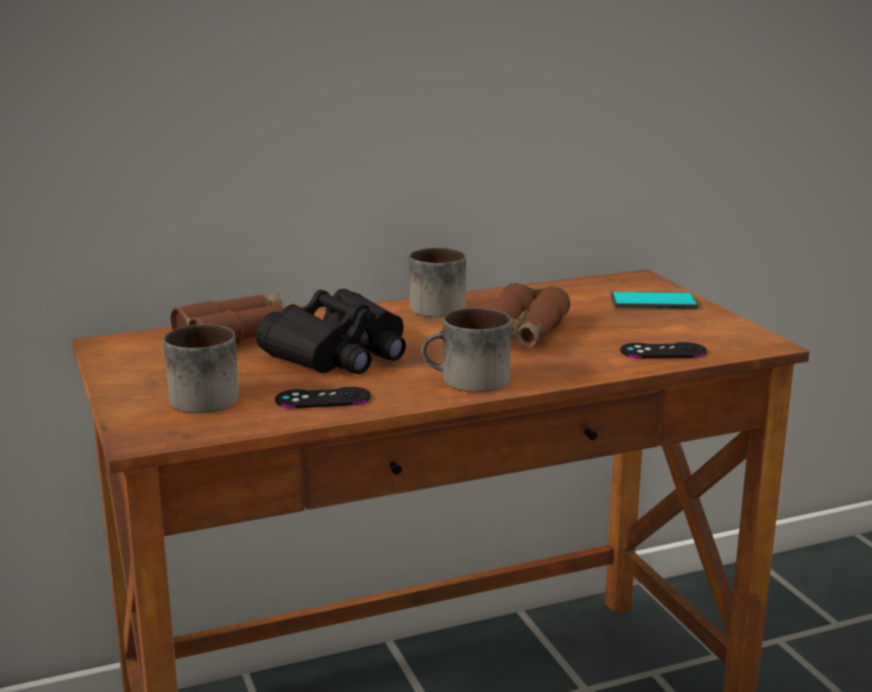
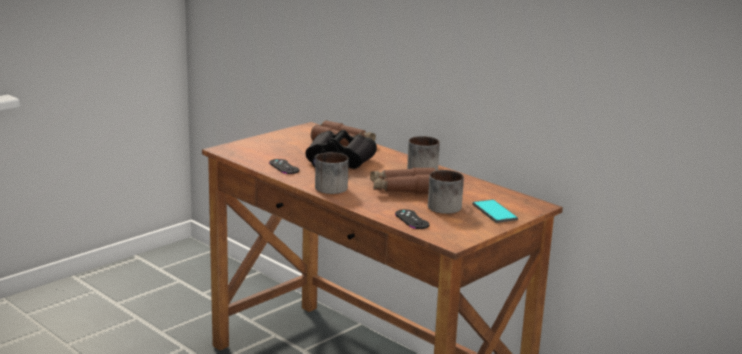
camera: 65 degrees right, 0 degrees up
(197, 397) = (267, 149): mug -> mug (445, 205)

